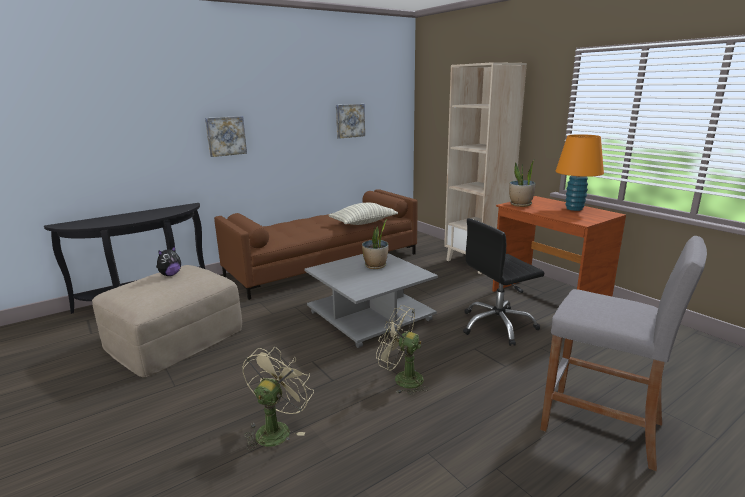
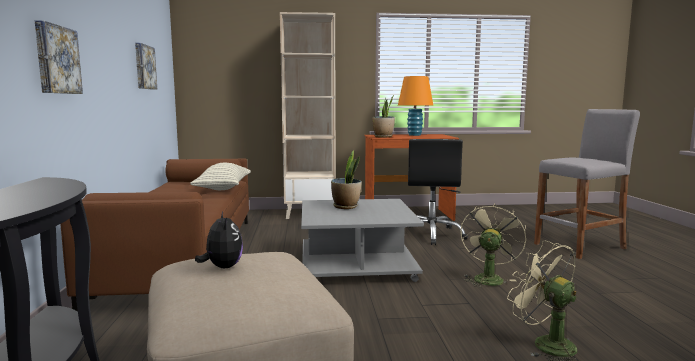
camera: 60 degrees left, 10 degrees down
(402, 379) = (488, 278): beige fan -> beige fan turned 150 degrees clockwise

